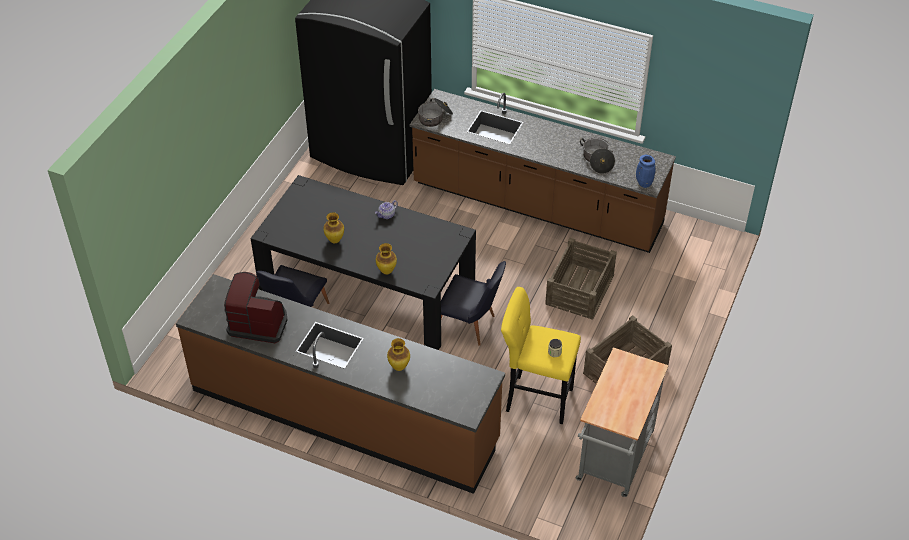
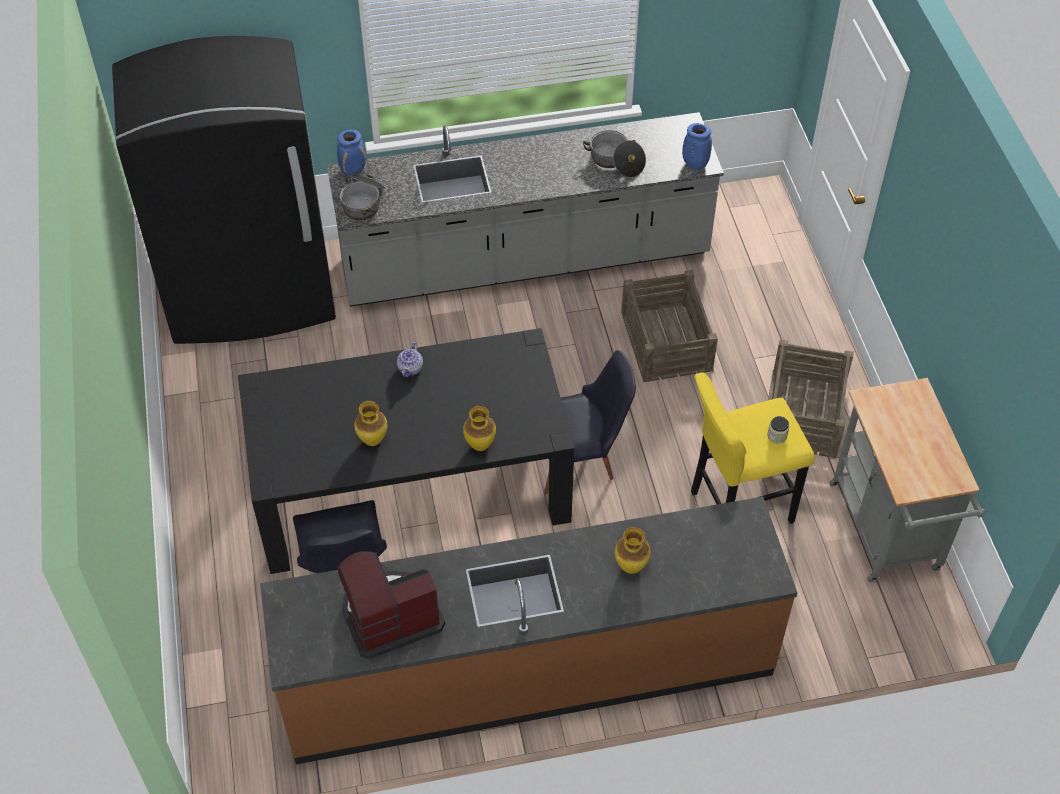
camera: 35 degrees left, 5 degrees up
(445, 98) = (353, 170): none -> blue vase
(536, 206) = (525, 262): brown counter -> grey counter

